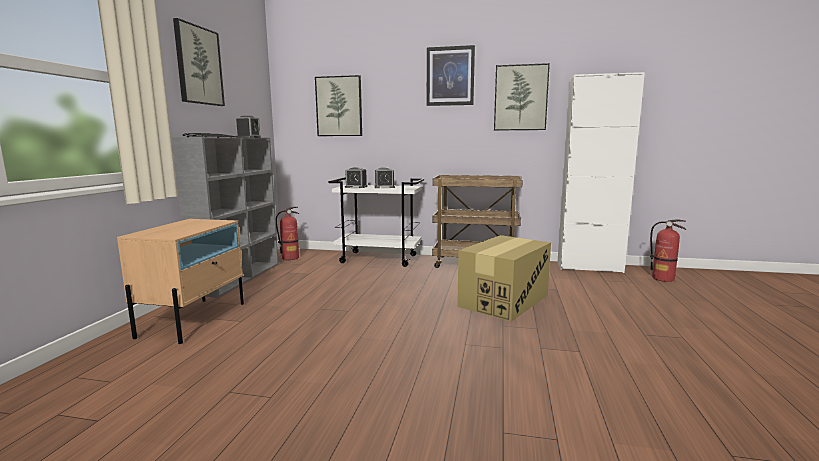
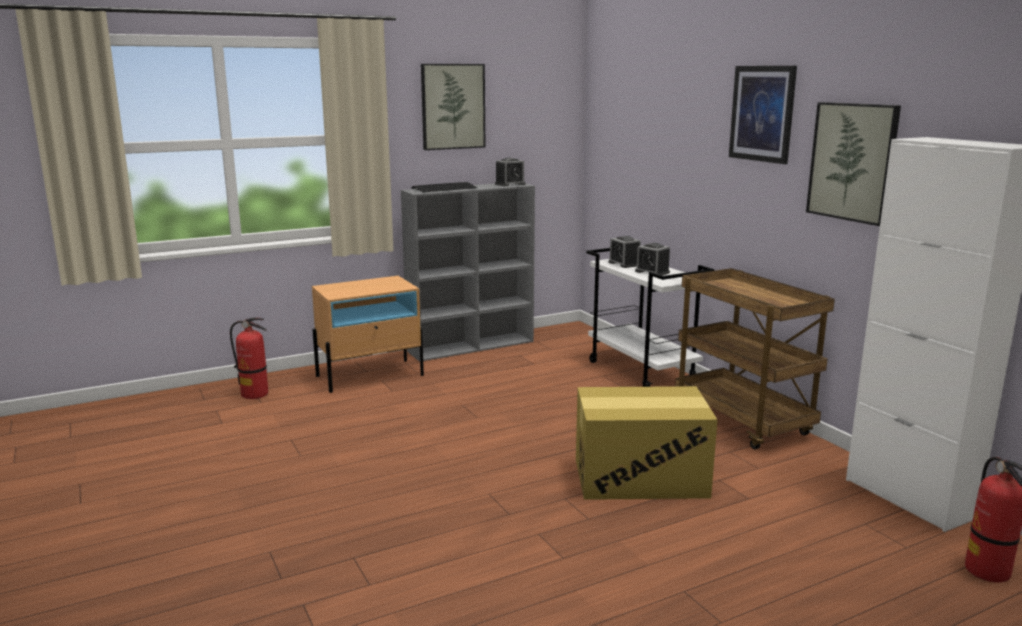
camera: 50 degrees right, 5 degrees up
(290, 258) = (558, 338): fire extinguisher -> fire extinguisher (255, 394)
(339, 106) = (641, 143): picture -> none

